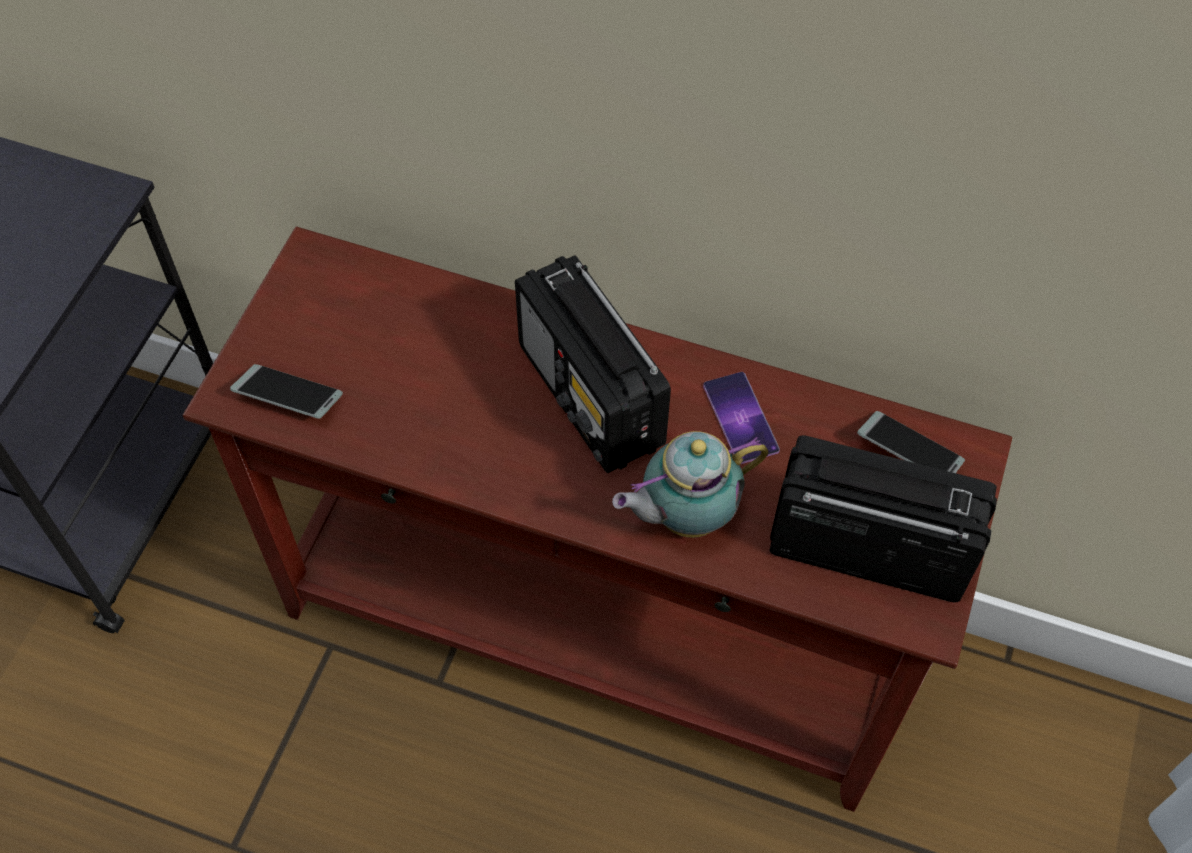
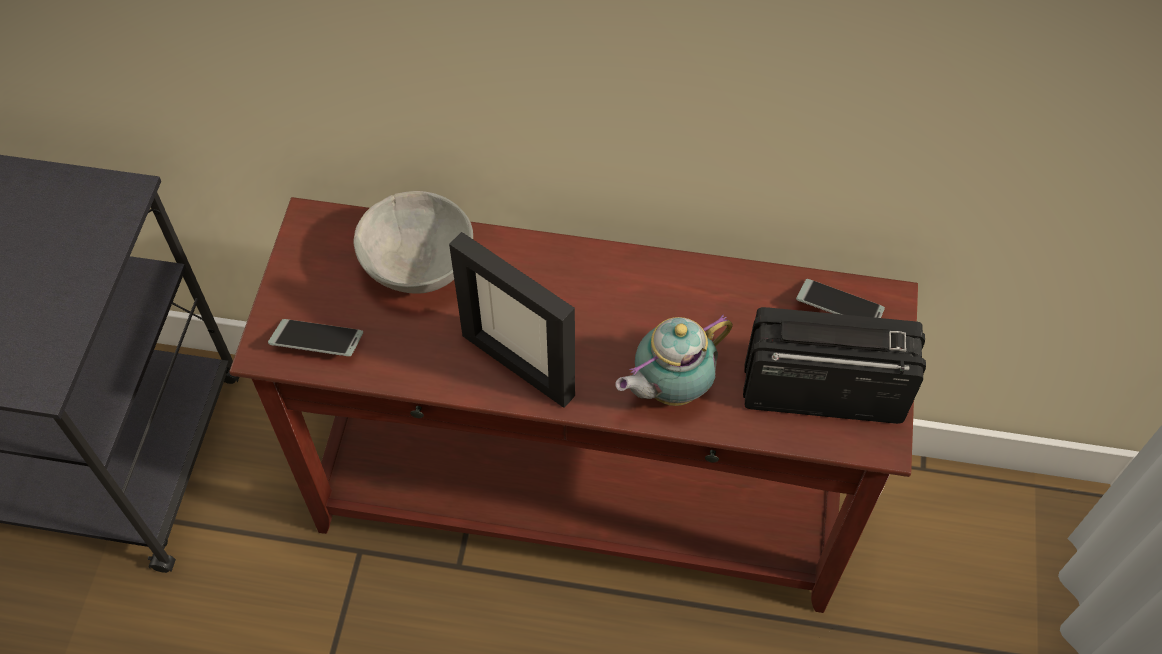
camera: 10 degrees left, 0 degrees up
(421, 330) = (418, 269): none -> grey bowl
(515, 458) = (520, 363): none -> picture frame
(591, 397) = (572, 303): radio -> none
(740, 418) = (698, 301): phone -> none

